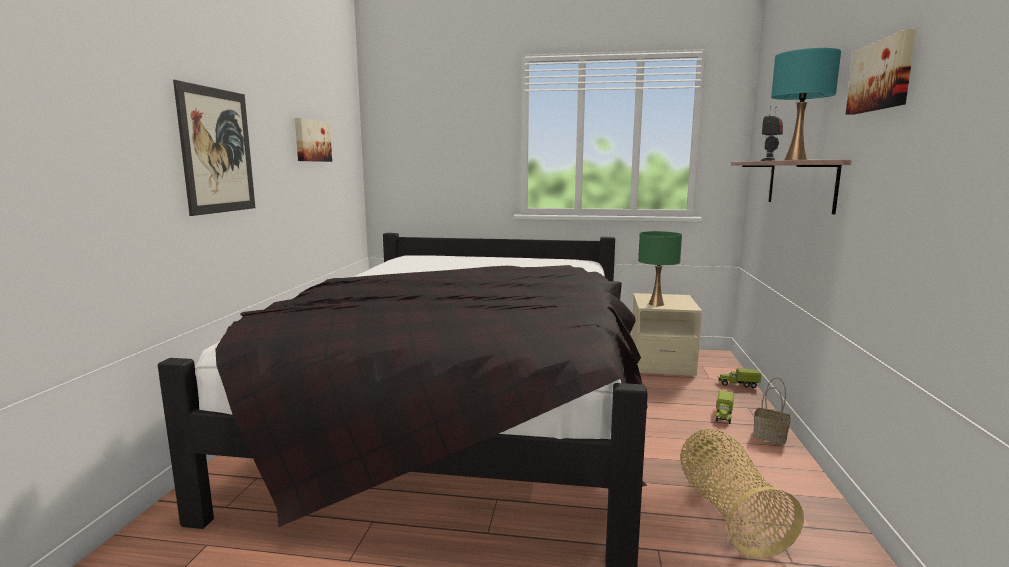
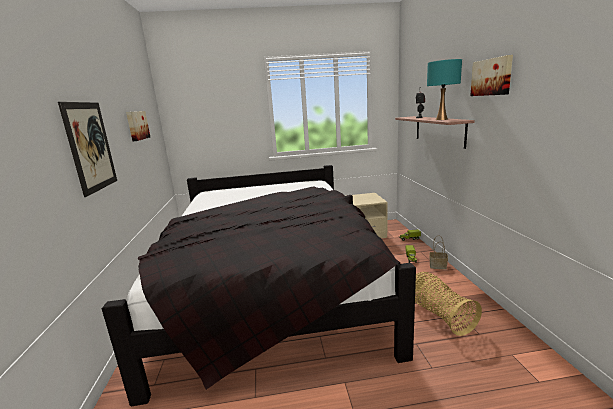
camera: 15 degrees left, 5 degrees up
(656, 304) = (361, 201): green table lamp -> none

